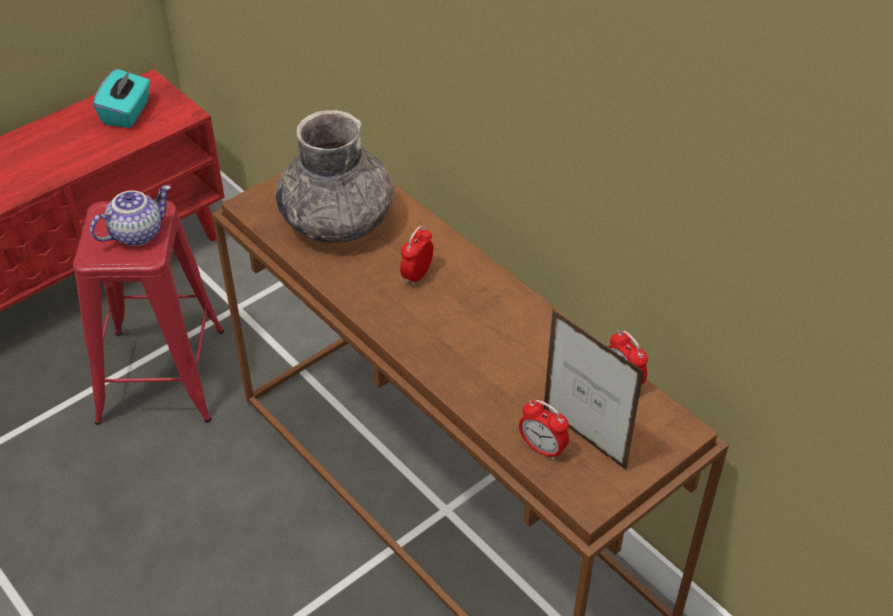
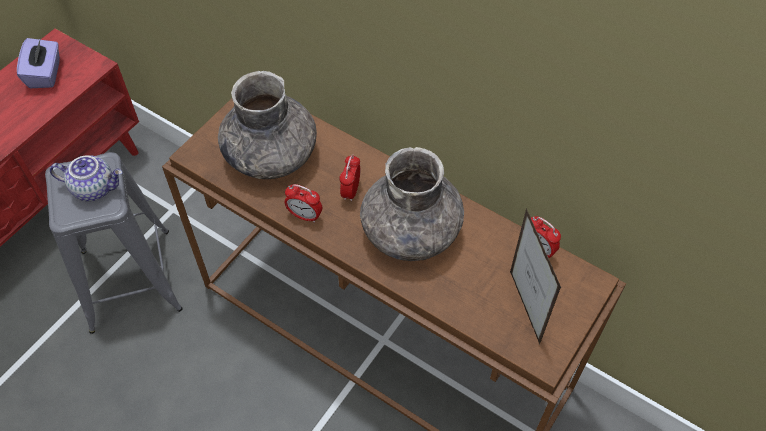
camera: 15 degrees left, 10 degrees up
(127, 113) = (45, 74): turquoise tissue box -> purple tissue box
(137, 233) = (95, 187): teapot -> teapot turned 60 degrees clockwise
(162, 375) = (130, 279): red stool -> grey stool
(474, 331) = (411, 232): none -> grey vase
(542, 448) = (496, 323): alarm clock -> alarm clock (305, 216)
(584, 439) = (524, 307): picture frame -> picture frame turned 45 degrees clockwise

